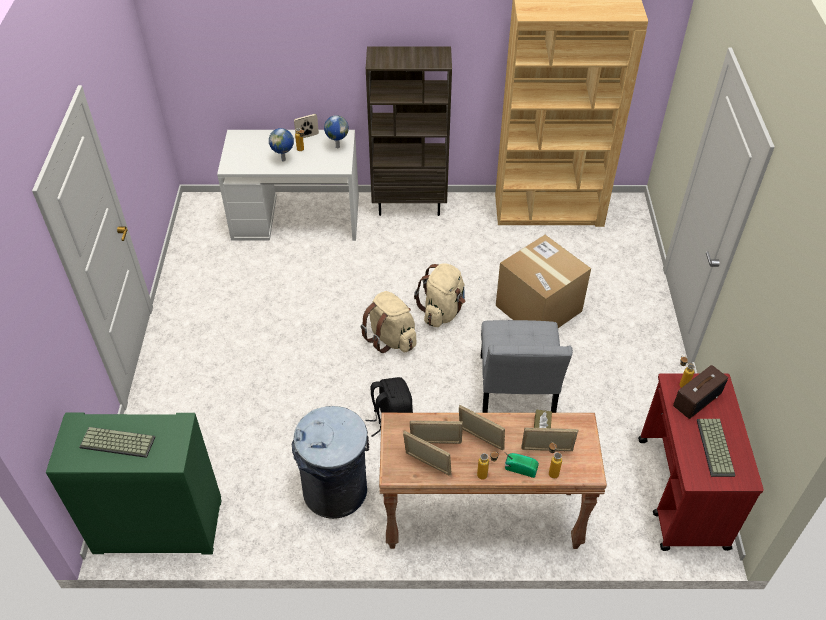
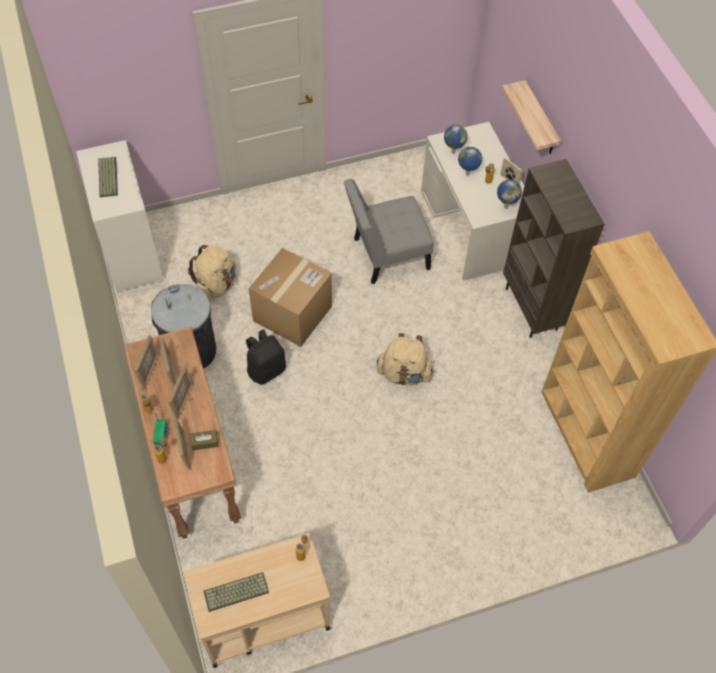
camera: 70 degrees right, 10 degrees up
(157, 526) = (130, 253): green cabinet -> white cabinet
(249, 162) = (453, 152): none -> globe
(304, 55) = (540, 120): none -> shelf
(391, 338) = (356, 343): beige backpack -> beige backpack (216, 285)
(516, 389) = (334, 456): grey chair -> grey chair (386, 255)
(538, 308) = (441, 453): cardboard box -> cardboard box (292, 313)
(682, 493) = (262, 618): red cart -> beige cart
(697, 399) = (288, 570): radio -> none

